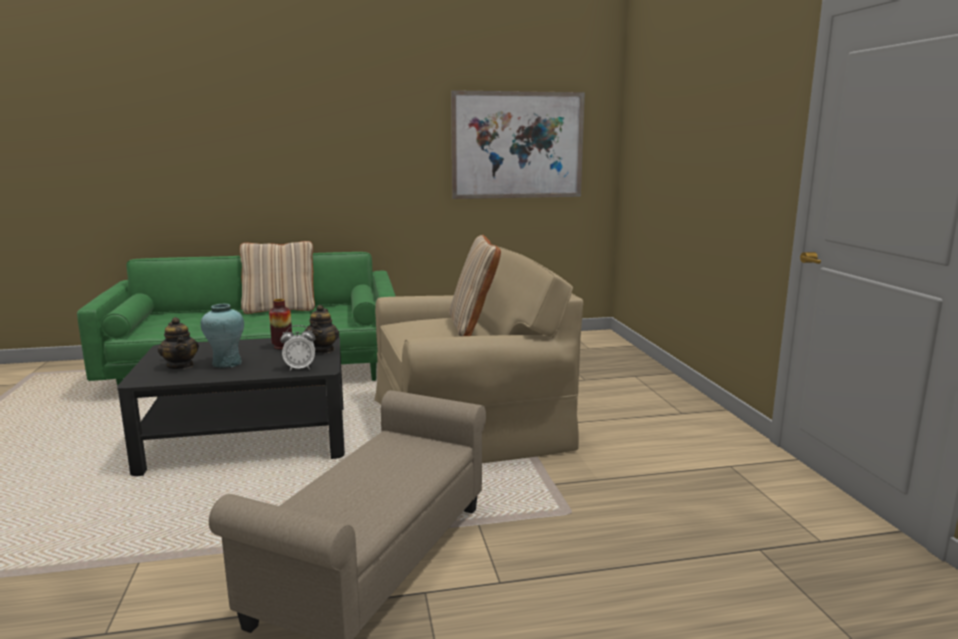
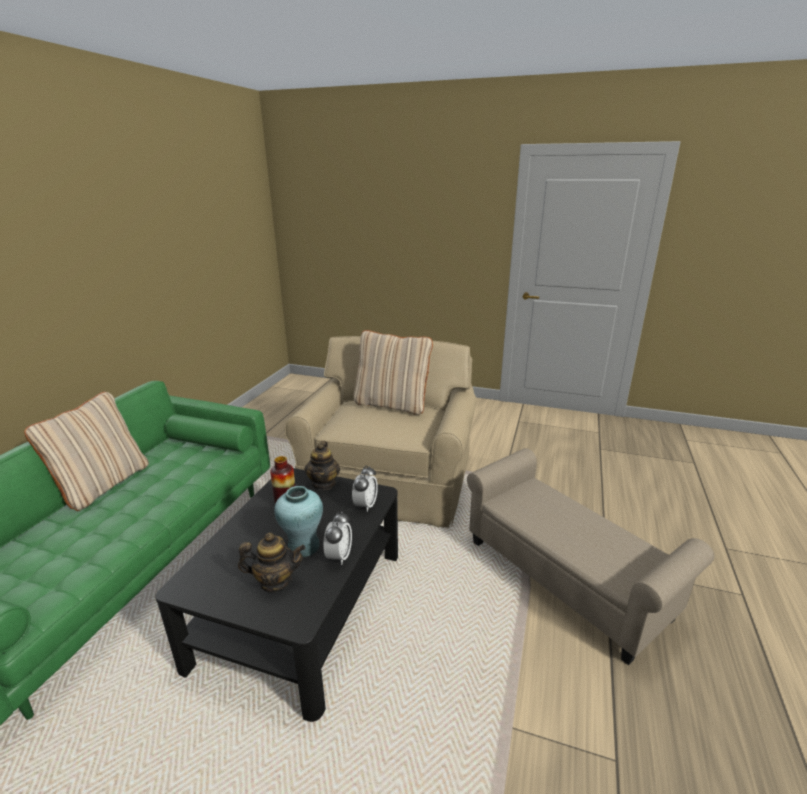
camera: 60 degrees left, 10 degrees up
(220, 375) = (339, 556): none -> alarm clock
(323, 350) = (324, 483): teapot -> teapot turned 60 degrees clockwise
(518, 145) = (218, 236): picture -> none

